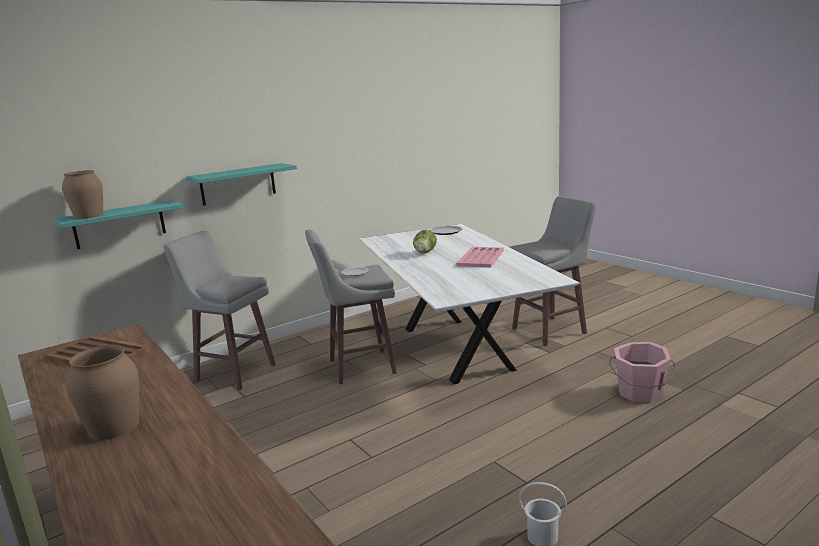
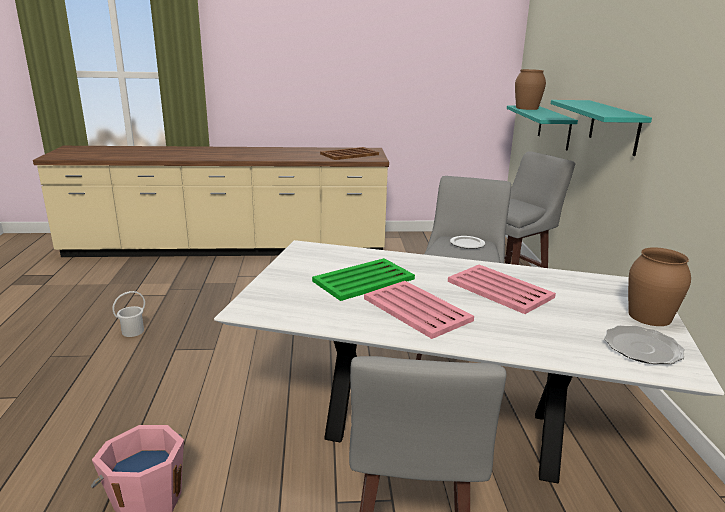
camera: 120 degrees right, 5 degrees up
(114, 426) = (258, 152): brown vase -> brown vase (650, 316)
(425, 253) = (500, 290): lettuce -> pink tray
(467, 273) = (364, 280): none -> green tray

